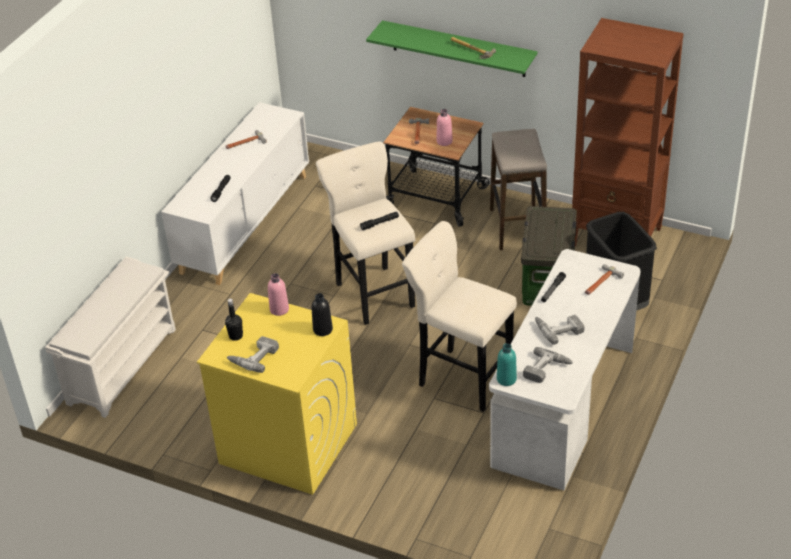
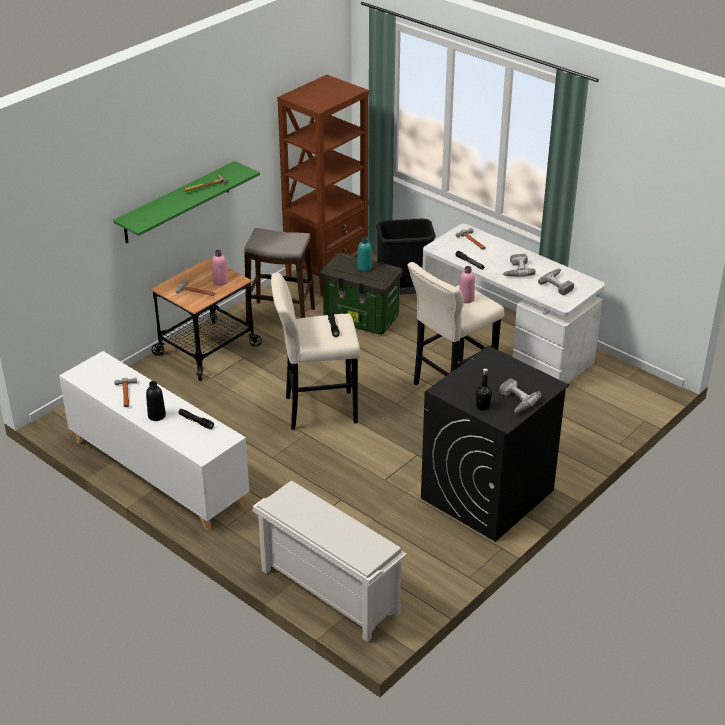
camera: 75 degrees left, 5 degrees down
(279, 309) = (457, 378): pink bottle -> pink bottle (466, 299)
(287, 443) = (487, 495): yellow washing machine -> black washing machine
(322, 329) = (495, 359): black bottle -> black bottle (156, 416)
(506, 379) = (562, 303): turquoise bottle -> turquoise bottle (364, 268)

